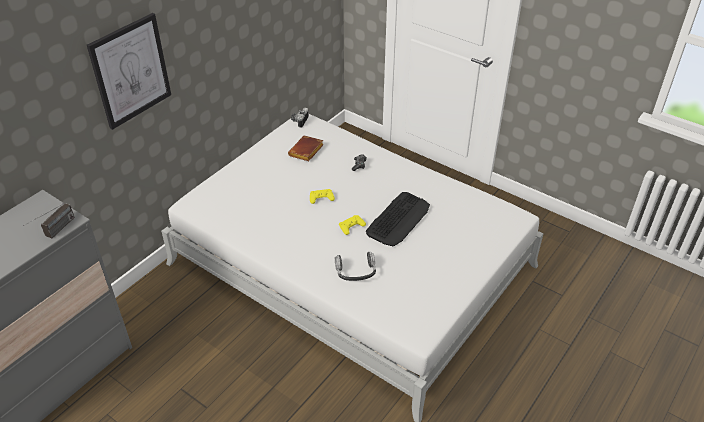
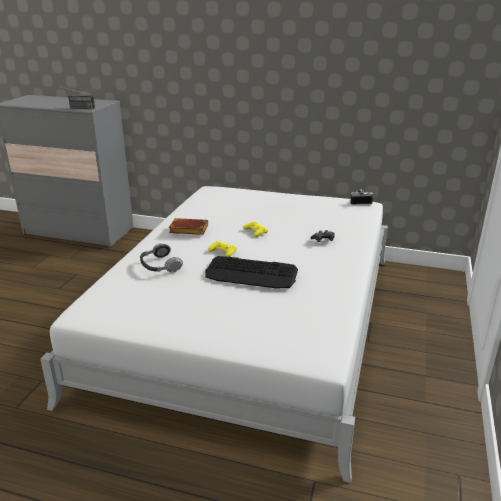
camera: 70 degrees right, 15 degrees down
(130, 71) = (205, 52): picture -> none
(306, 152) = (316, 212): brown book -> brown book (187, 230)

